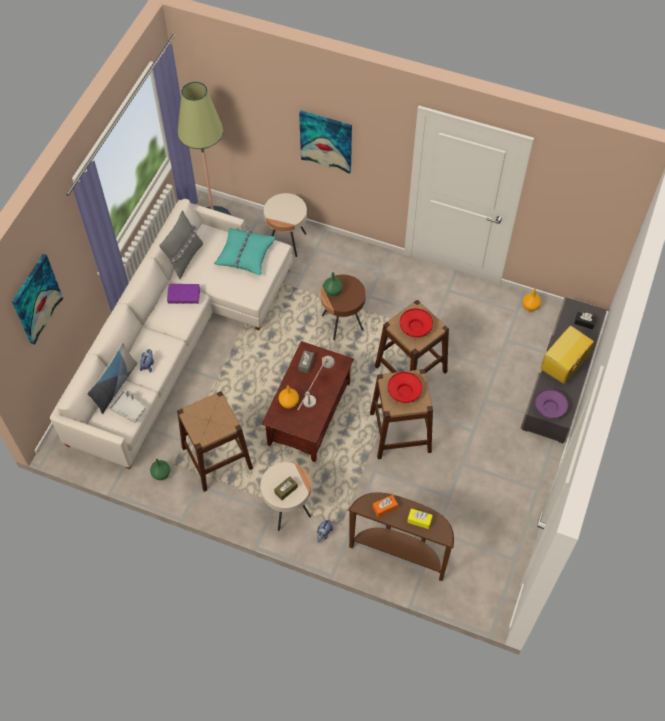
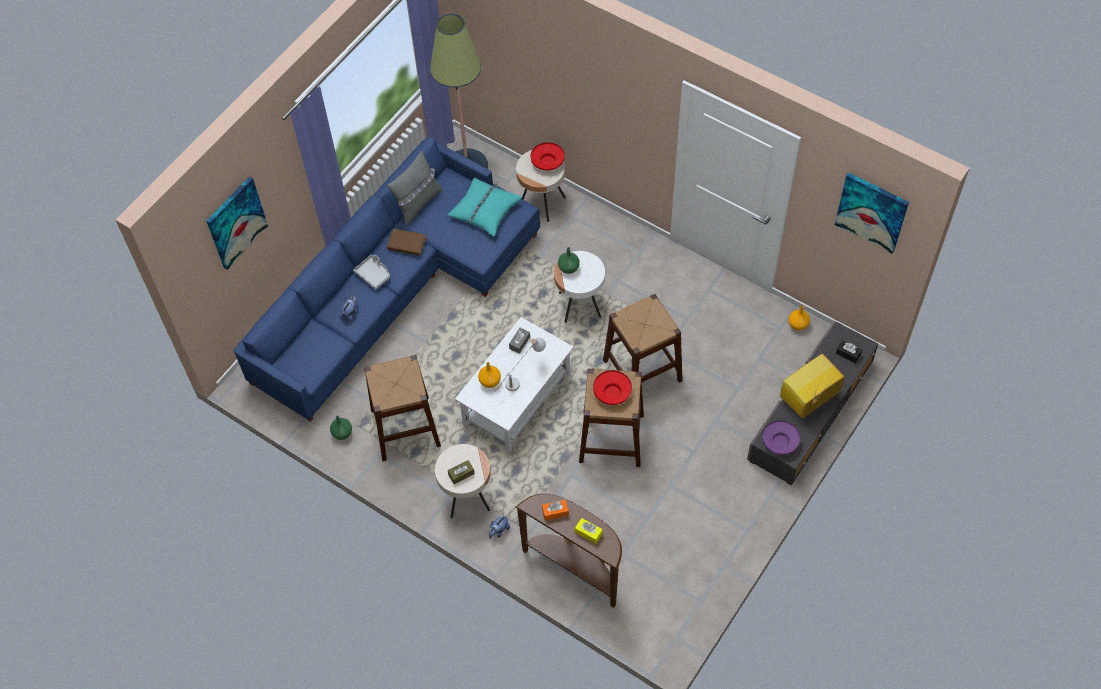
camera: 15 degrees right, 0 degrees up
(115, 386) = (310, 329): pillow -> none
(129, 409) = (319, 356): grey tray -> grey tray (373, 274)
(177, 336) = (395, 287): white sofa -> blue sofa
(184, 296) = (407, 245): purple book -> brown book
(309, 413) = (517, 398): brown coffee table -> white coffee table
(326, 141) = (590, 100): picture -> picture (871, 212)
(342, 322) = (579, 305): brown side table -> white side table
(415, 327) = (644, 324): red bowl -> red bowl (547, 162)

